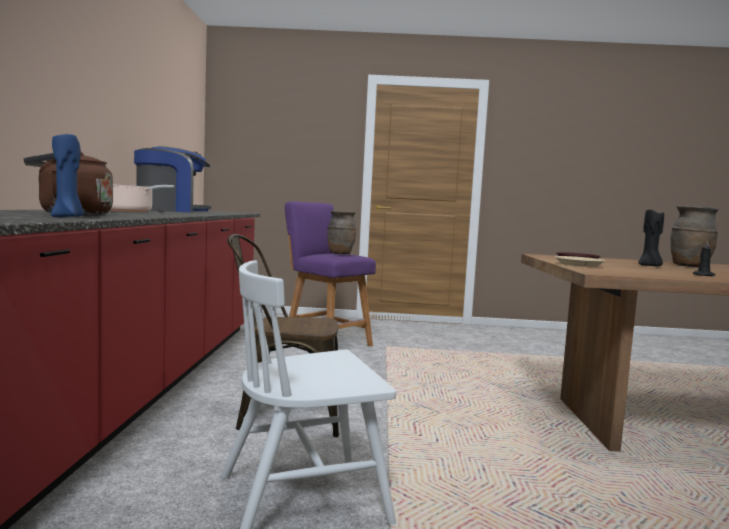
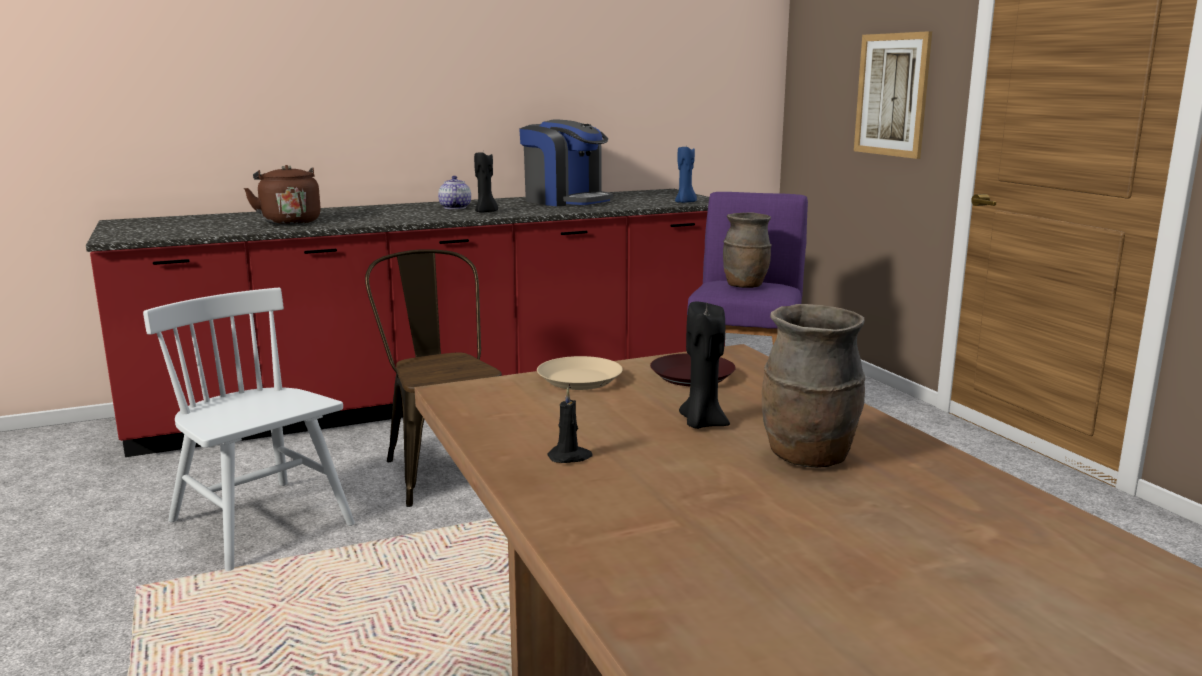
camera: 65 degrees right, 10 degrees up
(68, 217) = (234, 229): blue candle -> blue candle (685, 202)
(131, 211) = (454, 207): cooking pot -> teapot
(175, 213) = (486, 212): none -> black candle
(307, 155) = (892, 95): none -> picture

